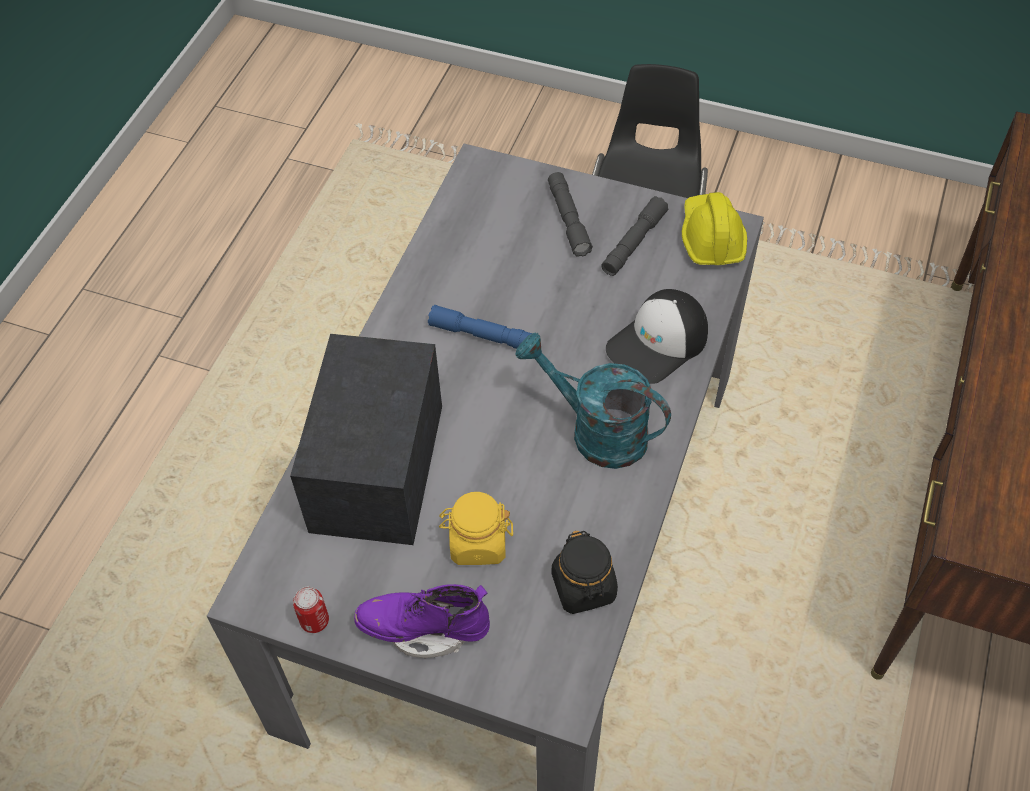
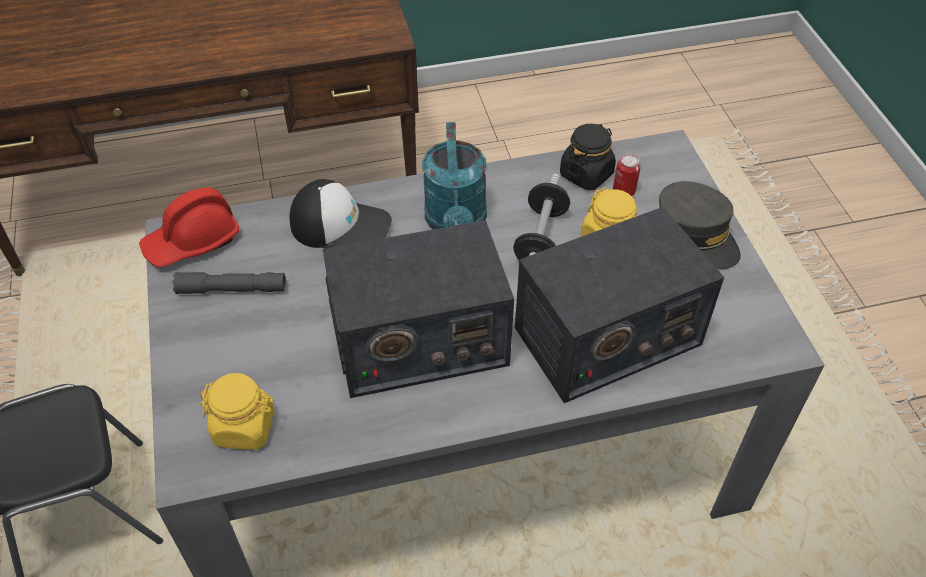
camera: 125 degrees left, 5 degrees down
(314, 621) = (756, 297): can -> can (624, 191)
(425, 629) = (696, 235): purple boot -> grey cap
(482, 335) = (418, 341): blue flashlight -> radio
(489, 204) = (245, 427): none -> yellow jar
(524, 487) = (540, 239): none -> dumbbell
(568, 220) = (229, 350): grey flashlight -> none
(711, 237) = (192, 242): yellow hard hat -> red hard hat

